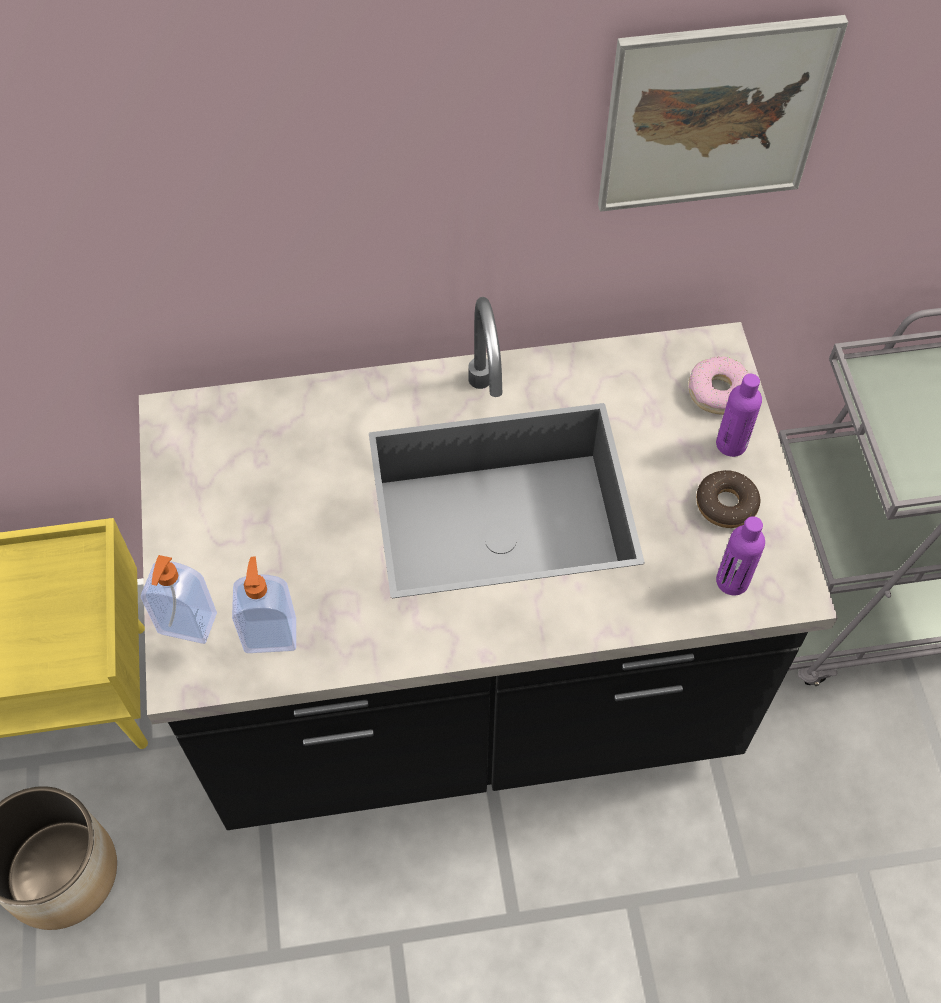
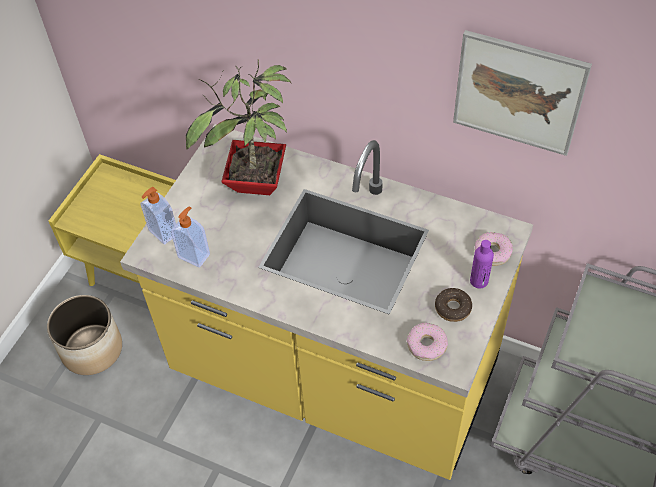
camera: 35 degrees right, 5 degrees down
(286, 463) = (256, 184): none -> potted plant
(470, 692) = (334, 373): black counter -> yellow counter
(732, 581) = (427, 345): purple bottle -> donut

